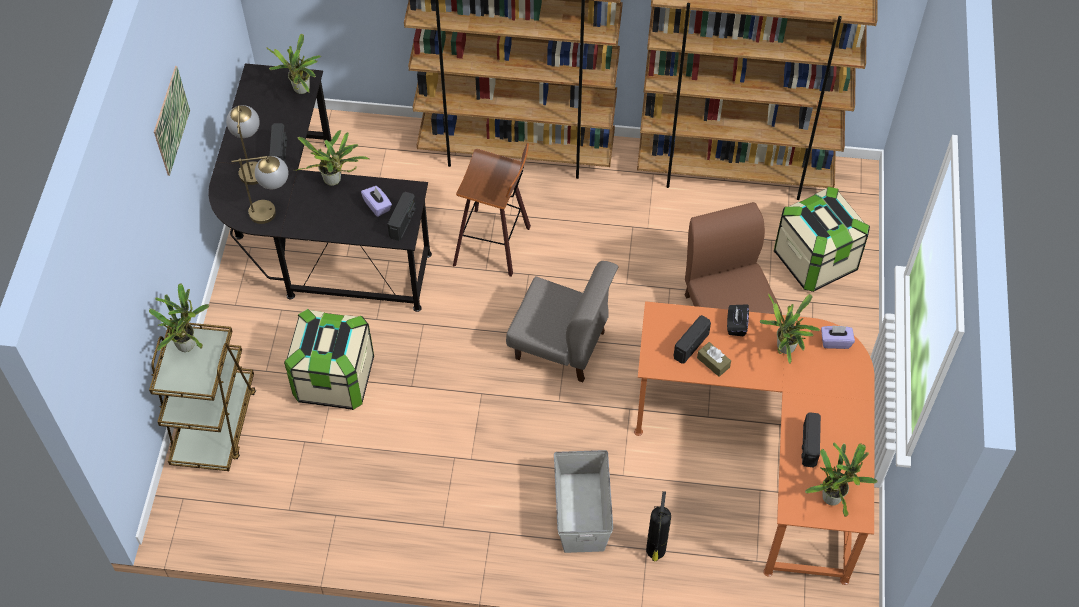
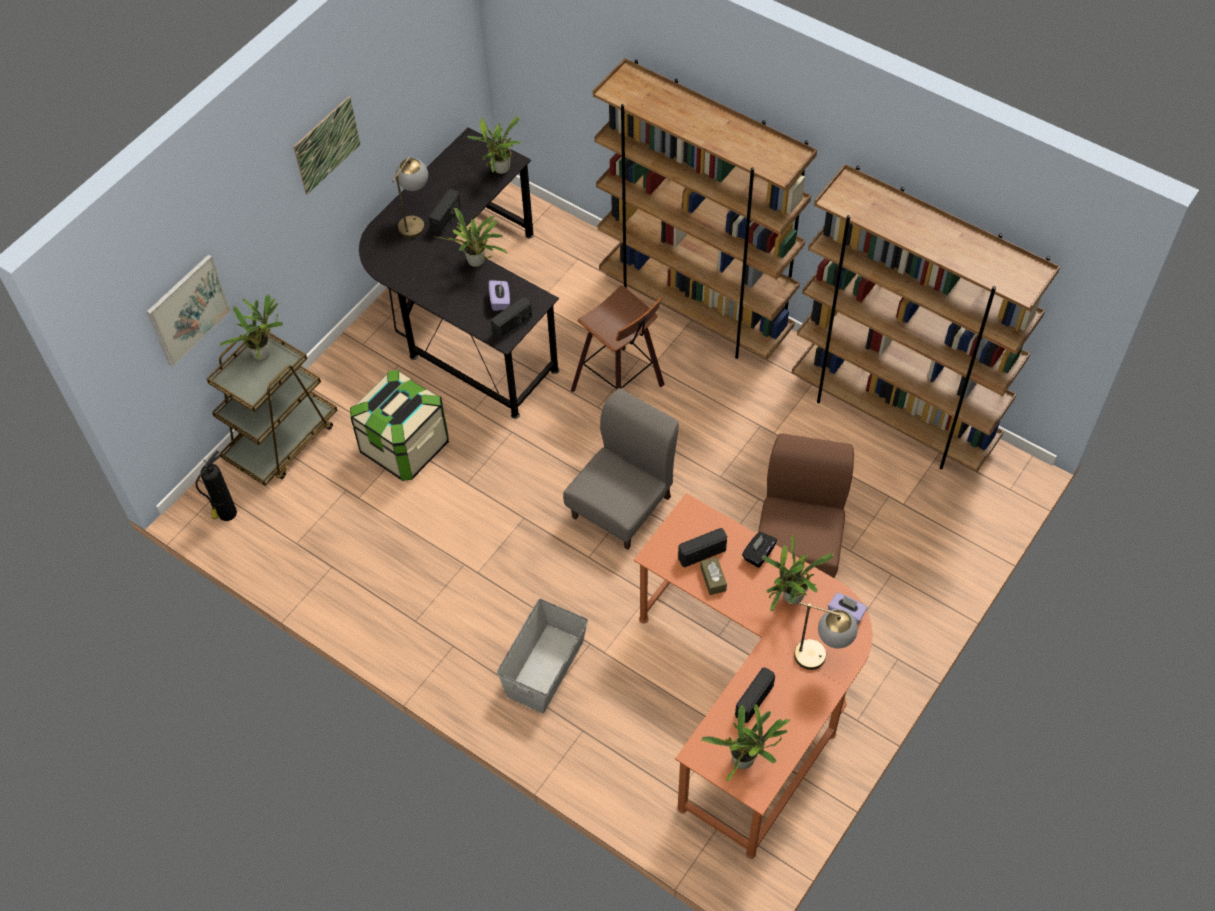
camera: 30 degrees right, 0 degrees up
(123, 327) = (188, 310): none -> picture
(272, 211) = (407, 268): table lamp -> table lamp (821, 658)
(560, 345) = (622, 506): grey chair -> grey chair turned 105 degrees counterclockwise
(655, 551) = (589, 737): fire extinguisher -> fire extinguisher (226, 514)
(815, 260) = (920, 535): storage box -> none

